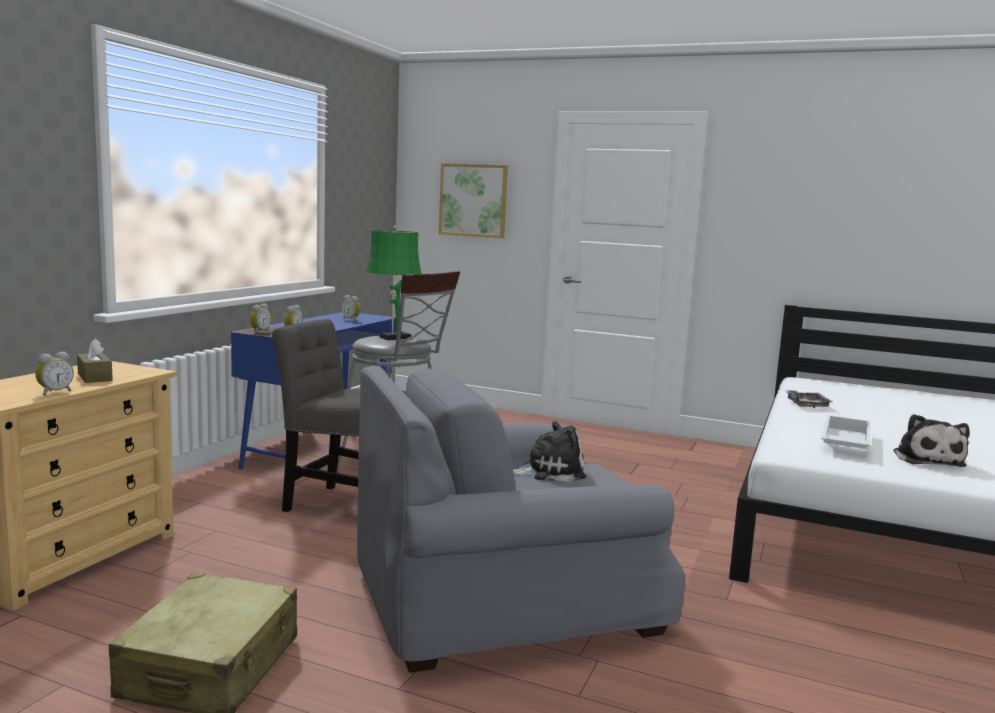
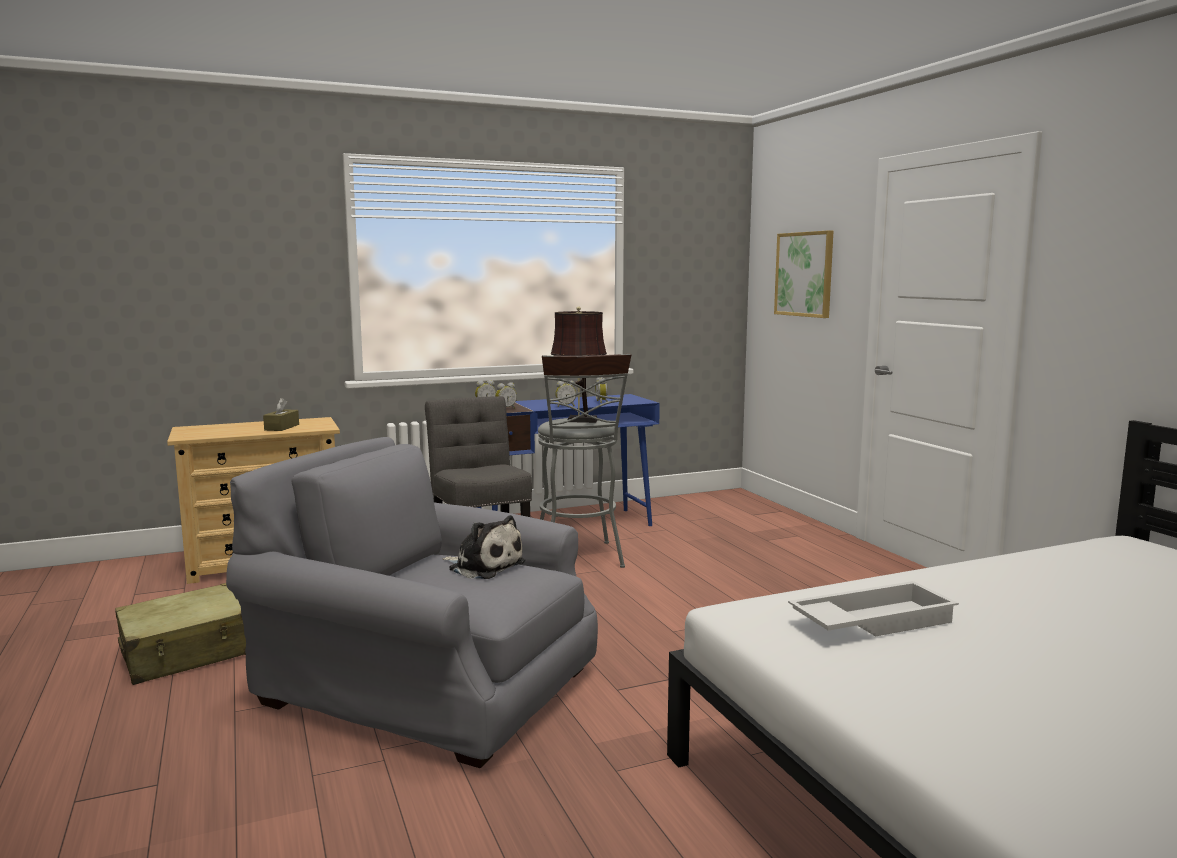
camera: 45 degrees right, 0 degrees up
(54, 392) = (229, 434): alarm clock -> alarm clock (565, 406)
(392, 338) = (579, 420): green table lamp -> brown table lamp
(806, 405) = (996, 571): grey tray -> none
(927, 459) = (938, 675): plush toy -> none

